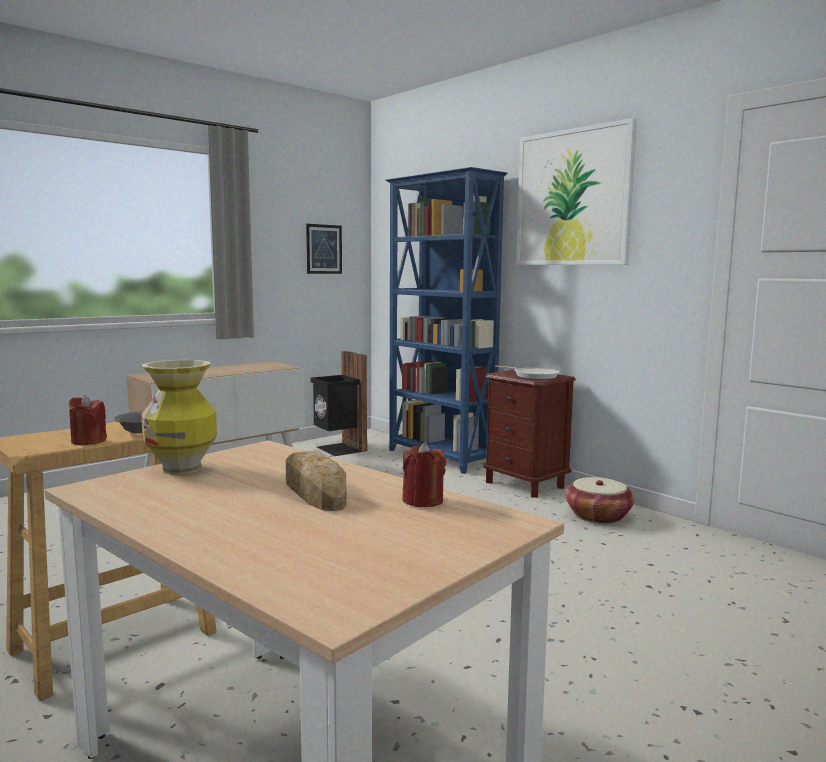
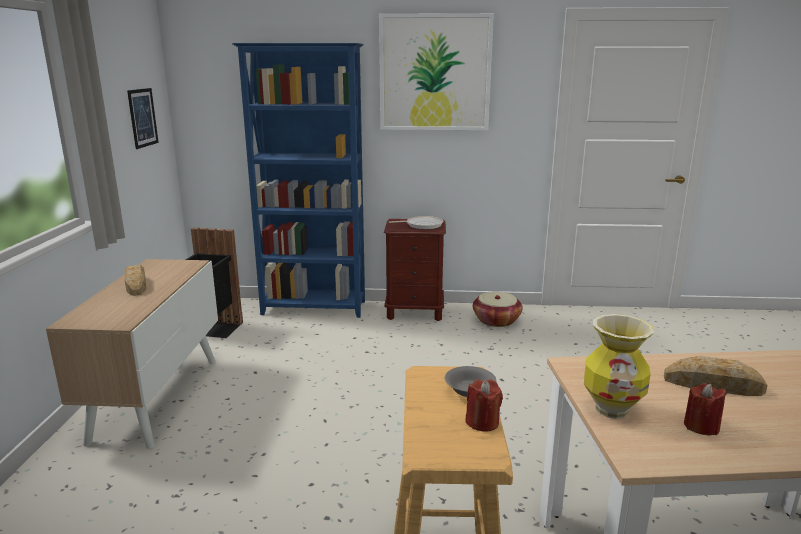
camera: 45 degrees left, 10 degrees up
(223, 369) = (136, 285): none -> bread
(422, 501) = (760, 364): red candle -> red candle (701, 426)

